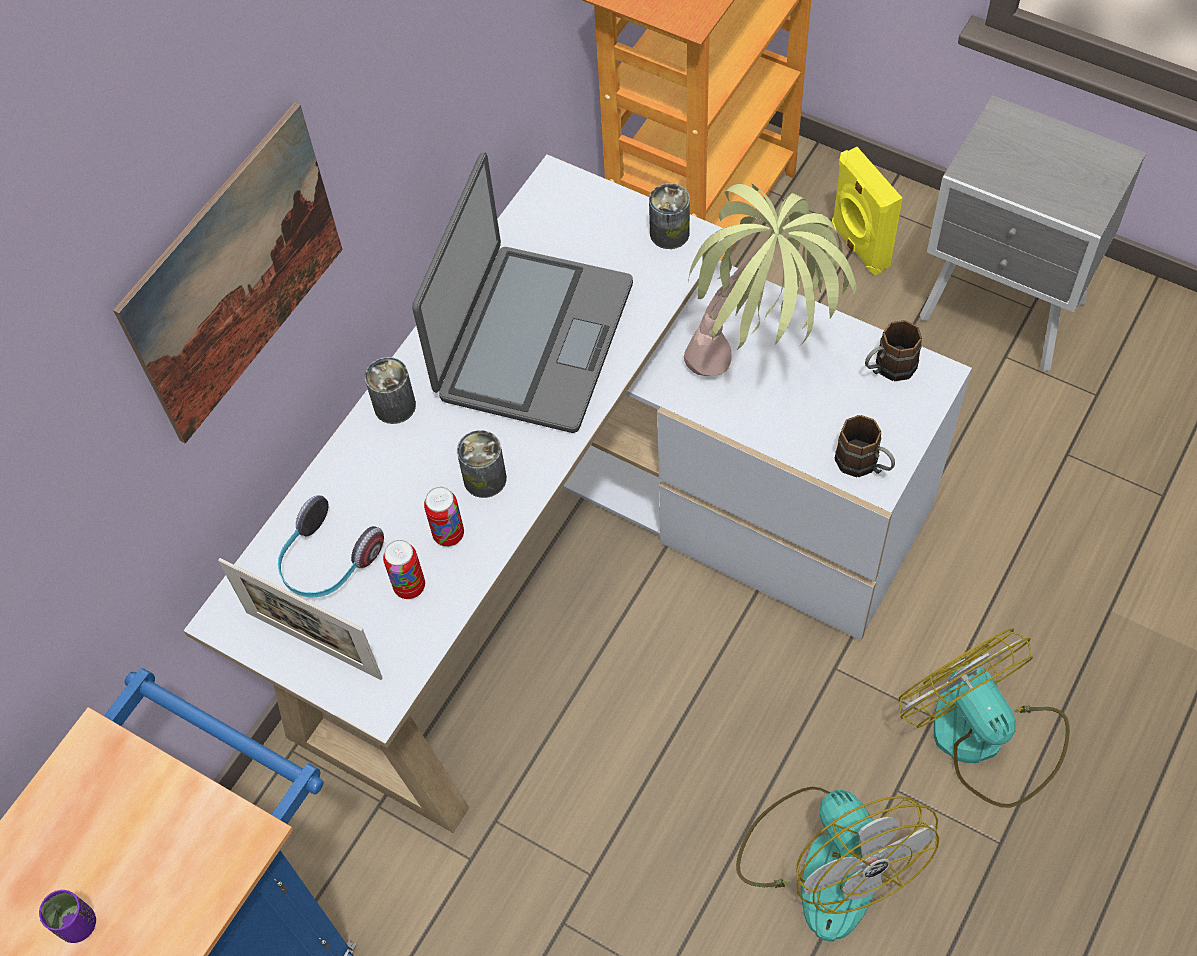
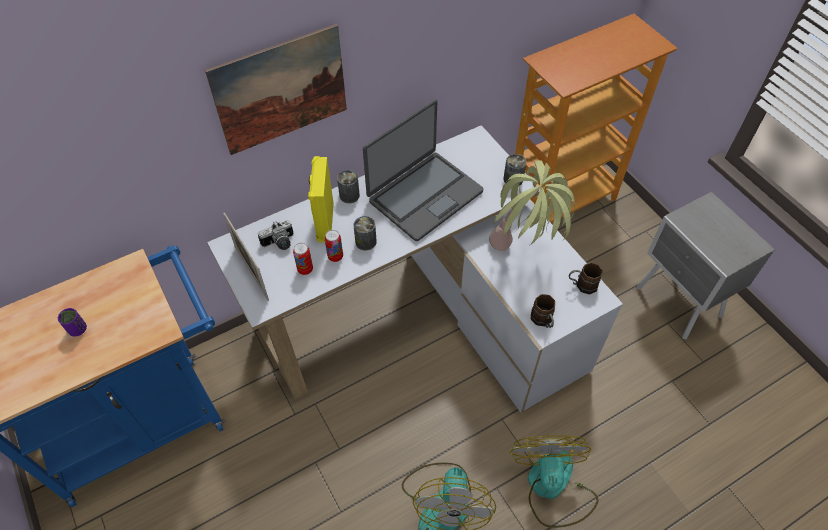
camera: 25 degrees right, 5 degrees down
(327, 562) = (279, 243): headphones -> camera
(858, 246) = (626, 243): yellow speaker -> yellow speaker (324, 222)

